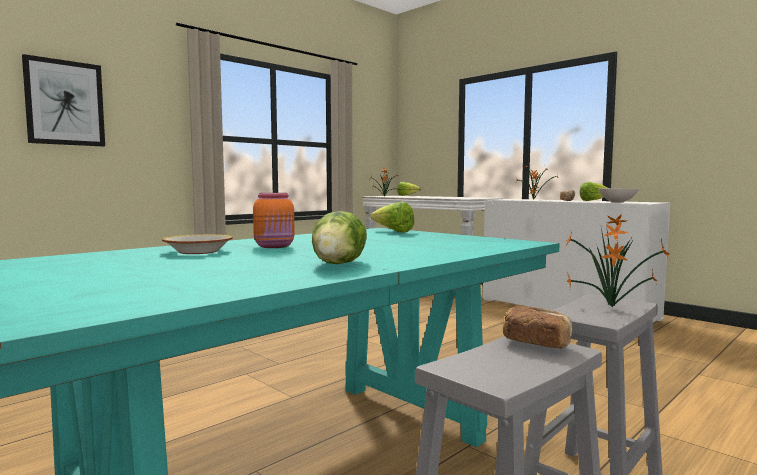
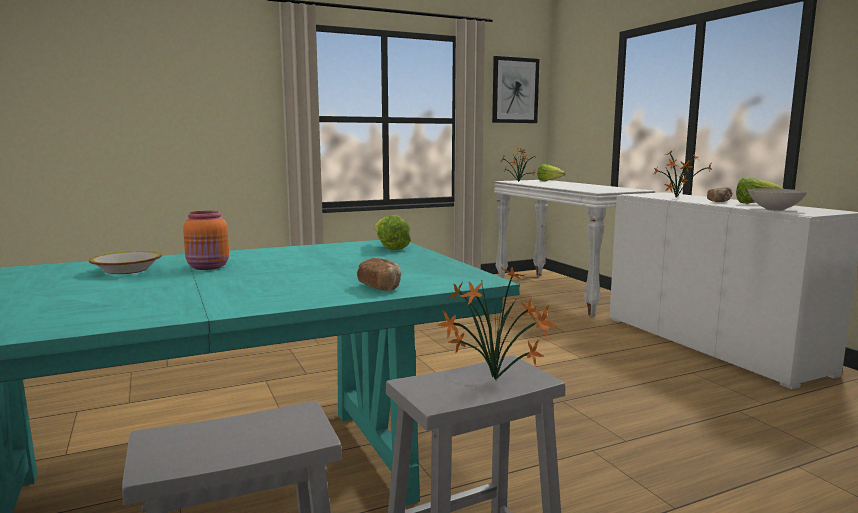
camera: 20 degrees right, 5 degrees up
(65, 103) = (159, 92): picture -> picture (515, 90)
(340, 264) = (188, 303): lettuce -> none
(536, 343) = (295, 421): bread -> bread (380, 287)

